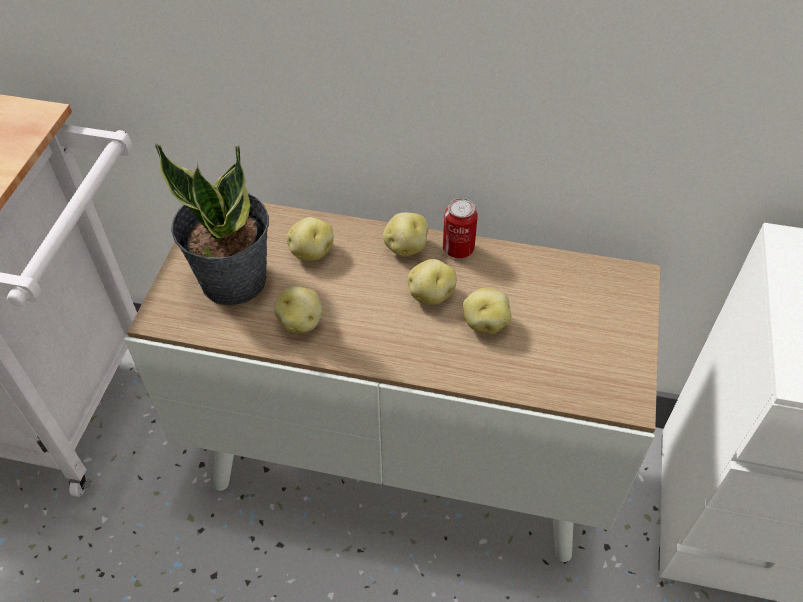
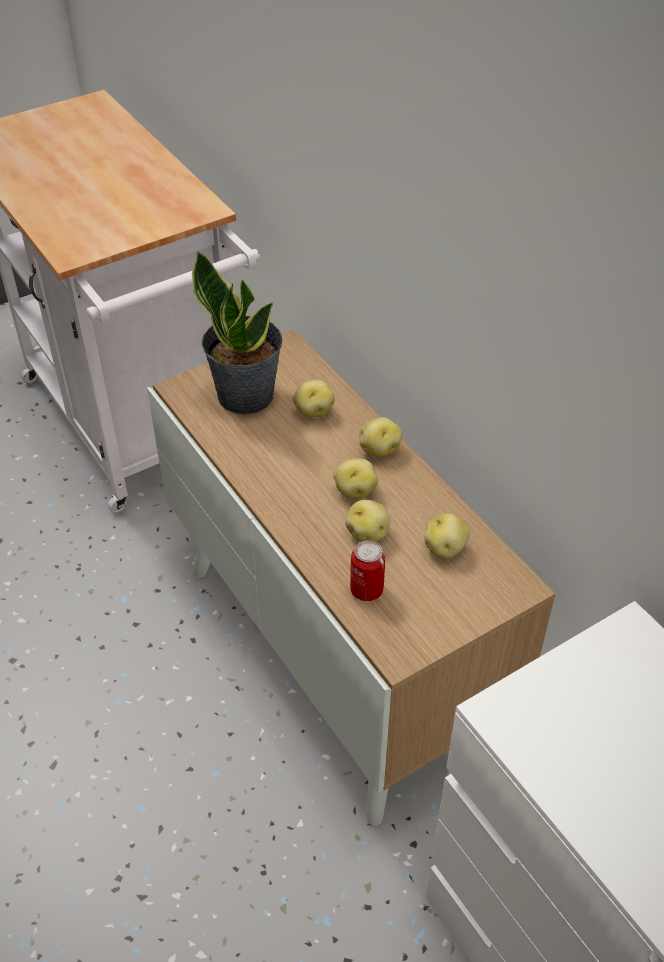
camera: 45 degrees right, 5 degrees down
(301, 321) = (253, 447): potato -> potato (445, 548)
(458, 248) = (414, 475): can -> can (366, 590)

